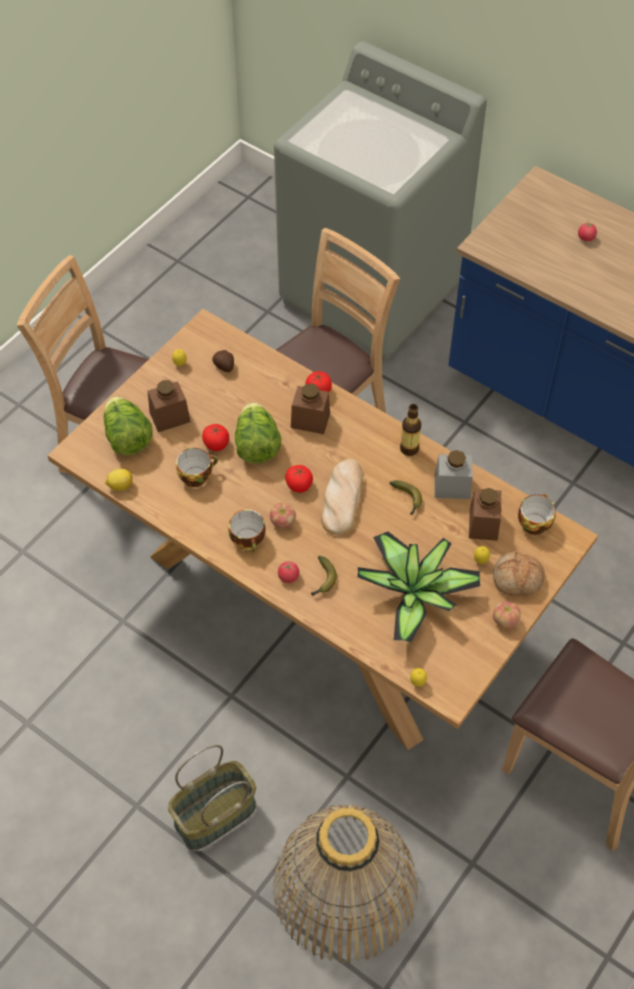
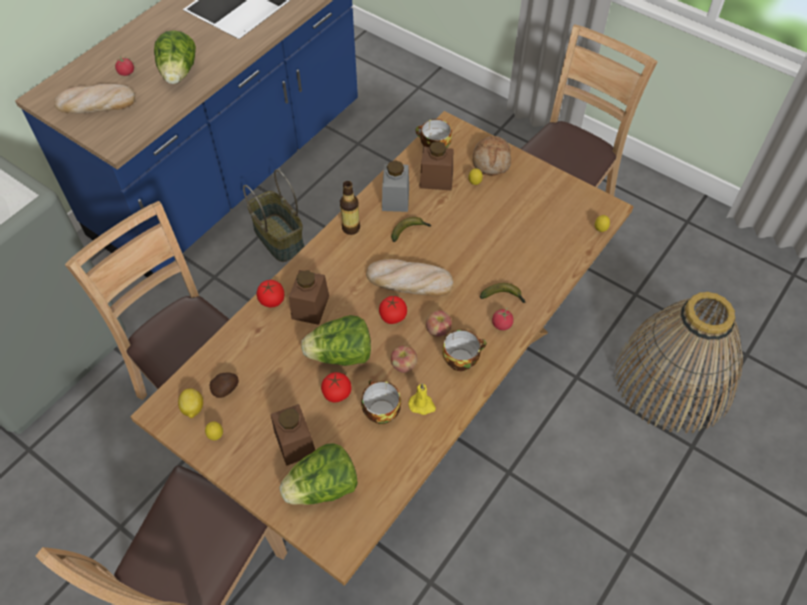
camera: 90 degrees left, 0 degrees up
(120, 486) = (392, 490): lemon -> lemon (193, 409)
(200, 508) = (422, 405): none -> yellow candle
(215, 816) = (628, 481): basket -> basket (280, 238)
(415, 594) = (512, 229): potted plant -> none
(505, 621) = (533, 171): apple -> apple (404, 365)
(537, 222) = (96, 103): none -> bread
(591, 278) = (179, 73): none -> lettuce

